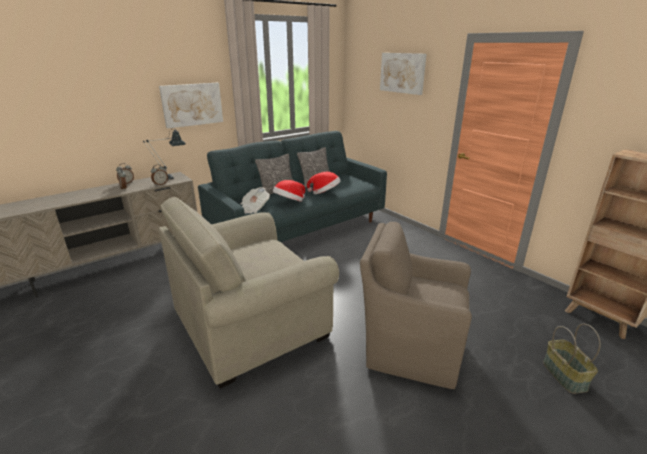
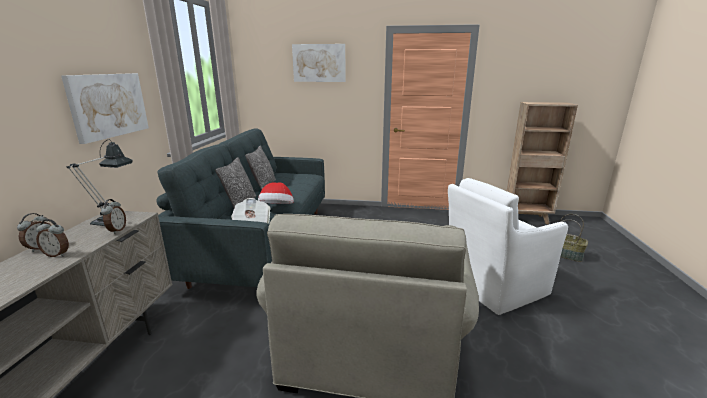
camera: 45 degrees left, 5 degrees down
(324, 193) = (293, 191): hat -> none
(409, 349) = (493, 286): brown armchair -> white armchair

